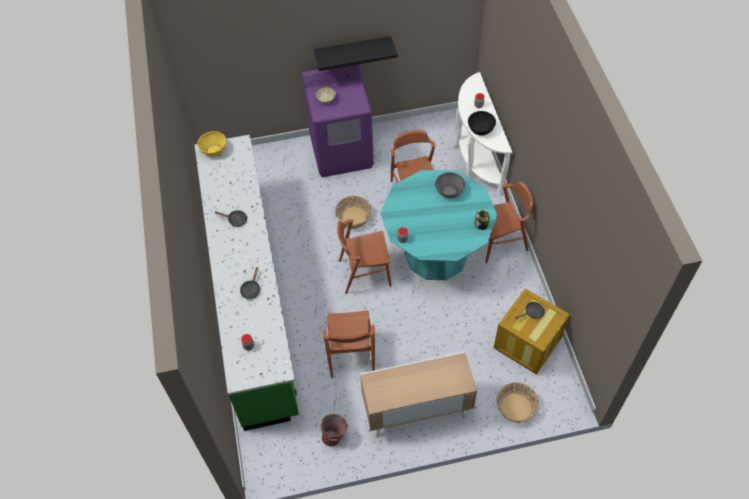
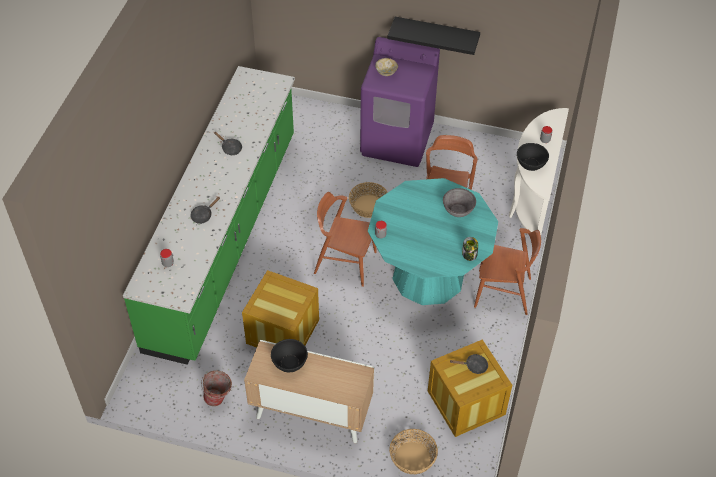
camera: 25 degrees right, 5 degrees down
(214, 150) = (252, 78): yellow bowl -> none
(351, 354) = (282, 331): brown chair -> crate
(397, 381) = (290, 363): none -> black bowl

